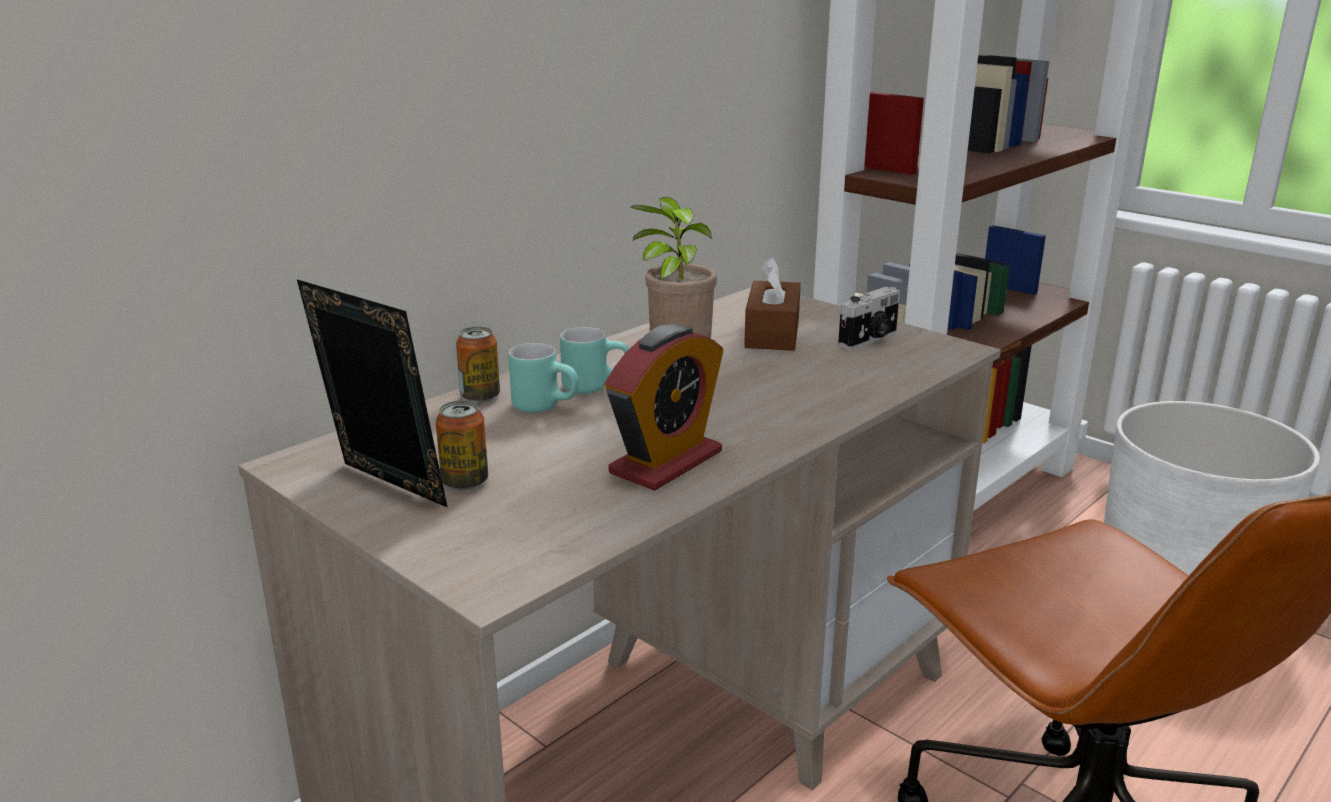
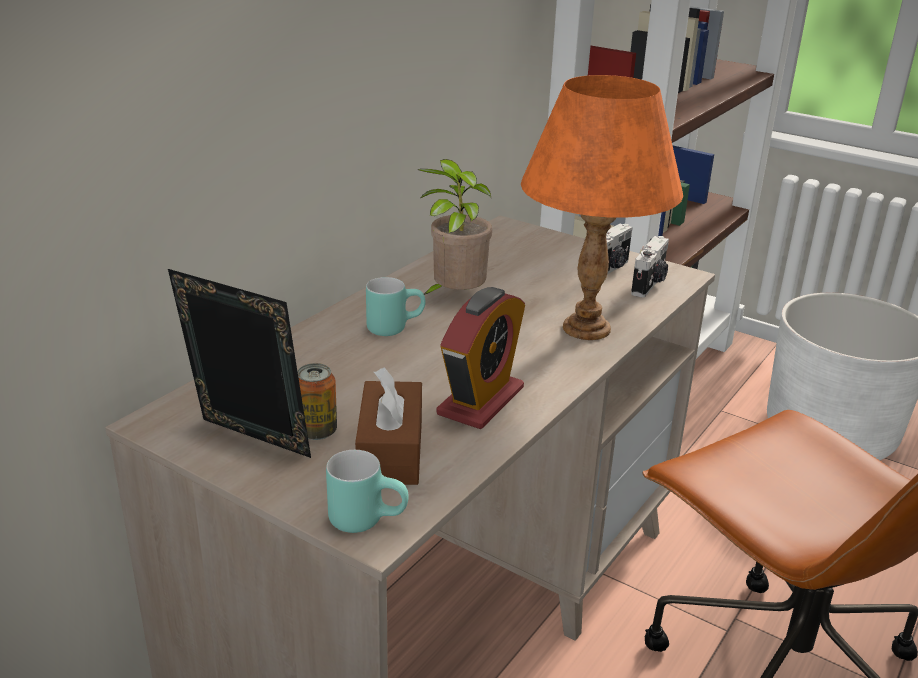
camera: 10 degrees left, 5 degrees up
(480, 396) = (298, 343): can -> none
(546, 406) = (360, 350): turquoise mug -> turquoise mug (368, 519)
(772, 333) = (526, 266): brown tissue box -> brown tissue box (390, 451)
(819, 396) = (585, 328): none -> orange table lamp
(914, 356) = (649, 284): none -> camera

